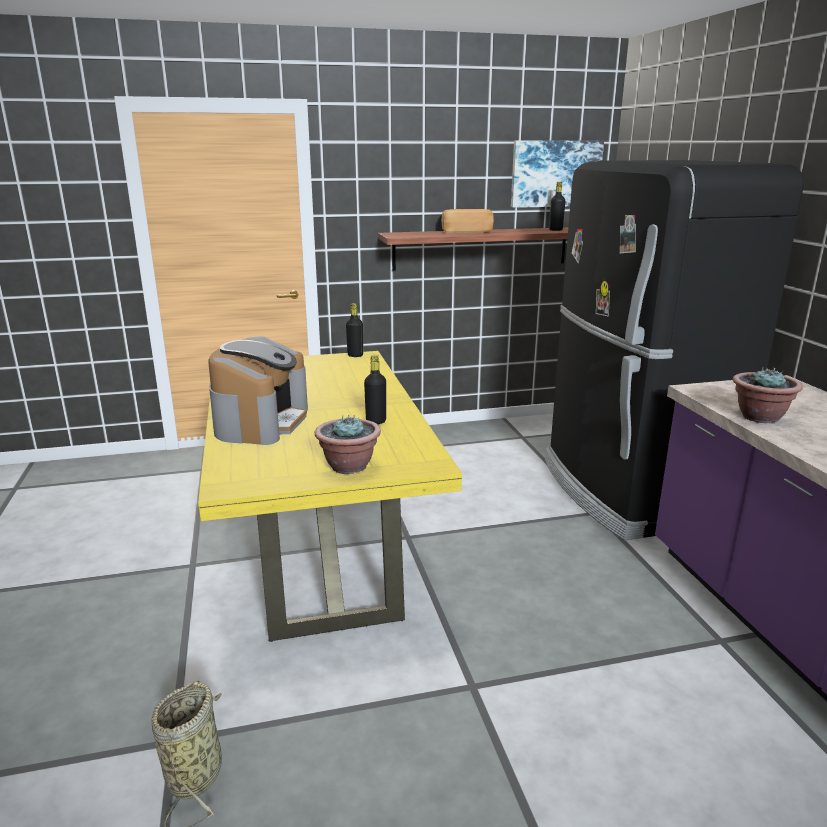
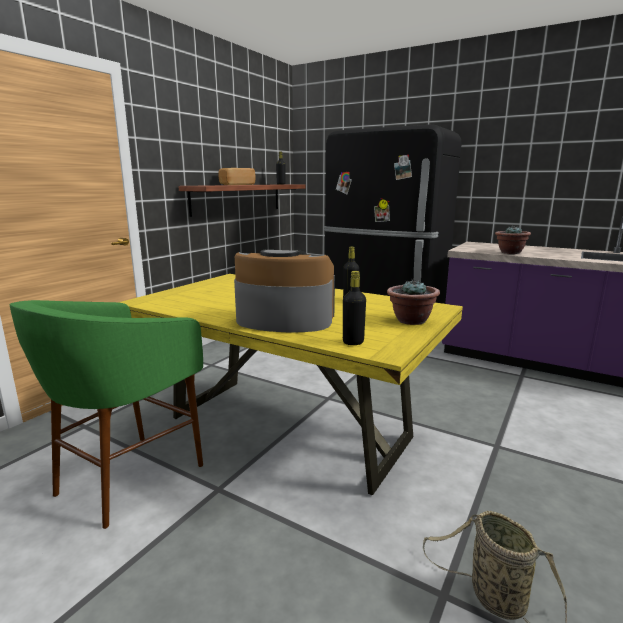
camera: 45 degrees left, 5 degrees down
(164, 524) = (128, 478): none -> green stool
(261, 422) = (284, 320): coffee machine -> coffee machine turned 45 degrees counterclockwise
(355, 355) = (223, 278): black bottle -> black bottle (353, 342)
(555, 173) = (269, 147): picture -> none

